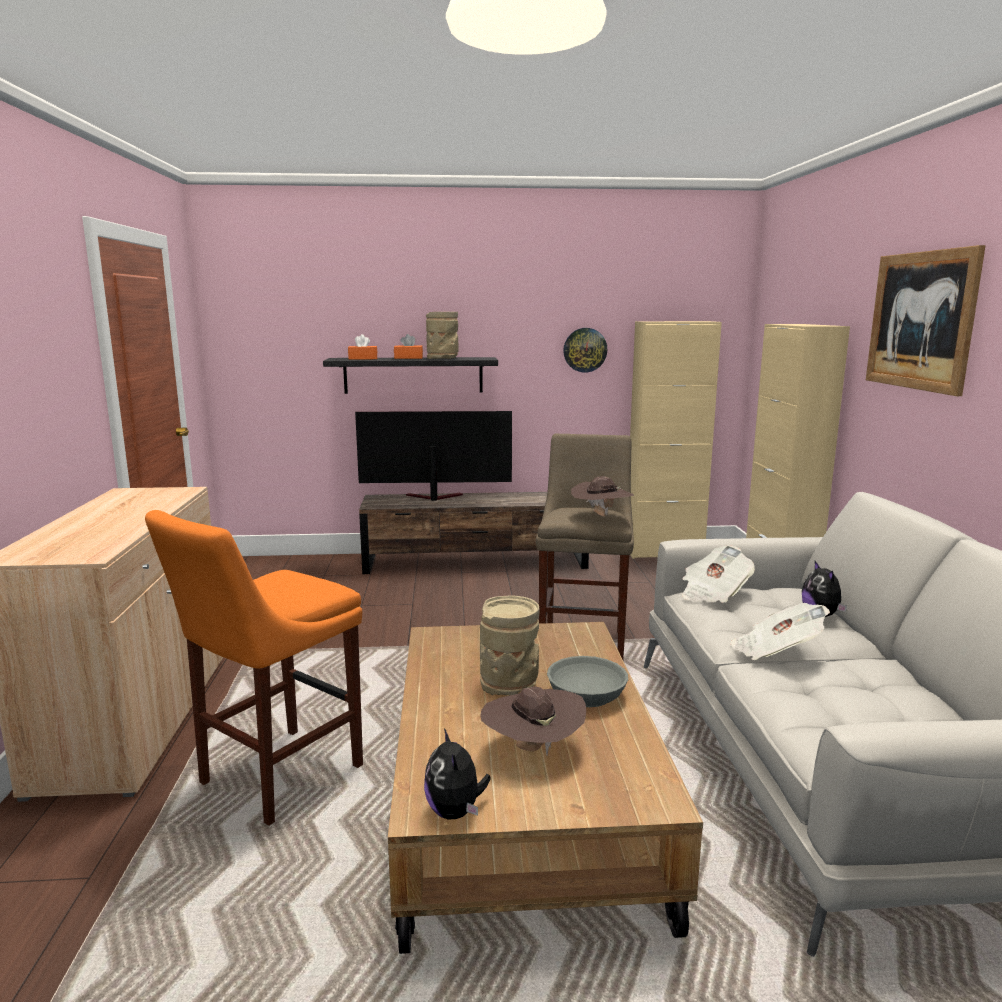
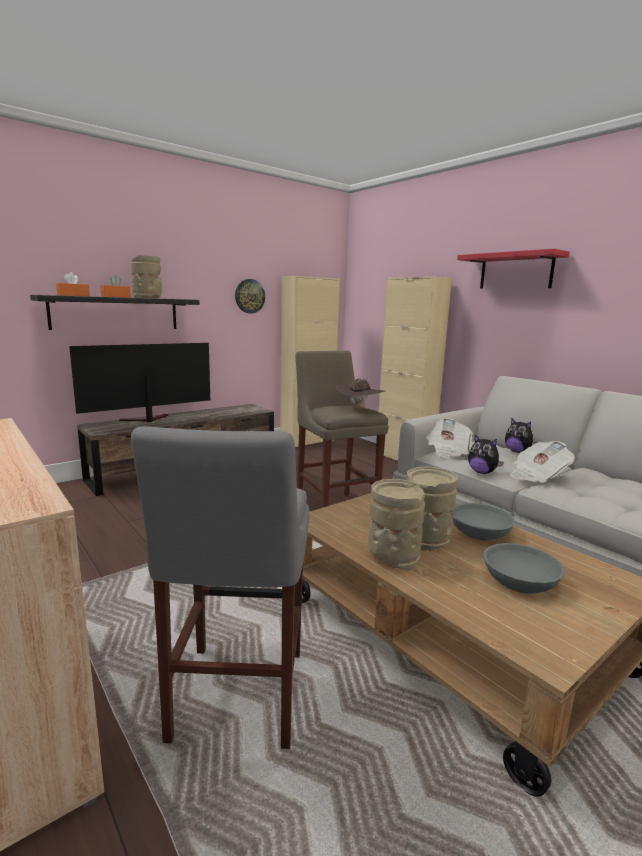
camera: 35 degrees left, 0 degrees up
(275, 777) = (236, 700): orange stool -> grey stool
(444, 689) = (392, 557): none -> beige vase
(456, 812) = (563, 647): plush toy -> plush toy (482, 472)
(533, 749) = (520, 580): brown hat -> grey bowl
(920, 320) = (516, 271): picture -> red shelf

